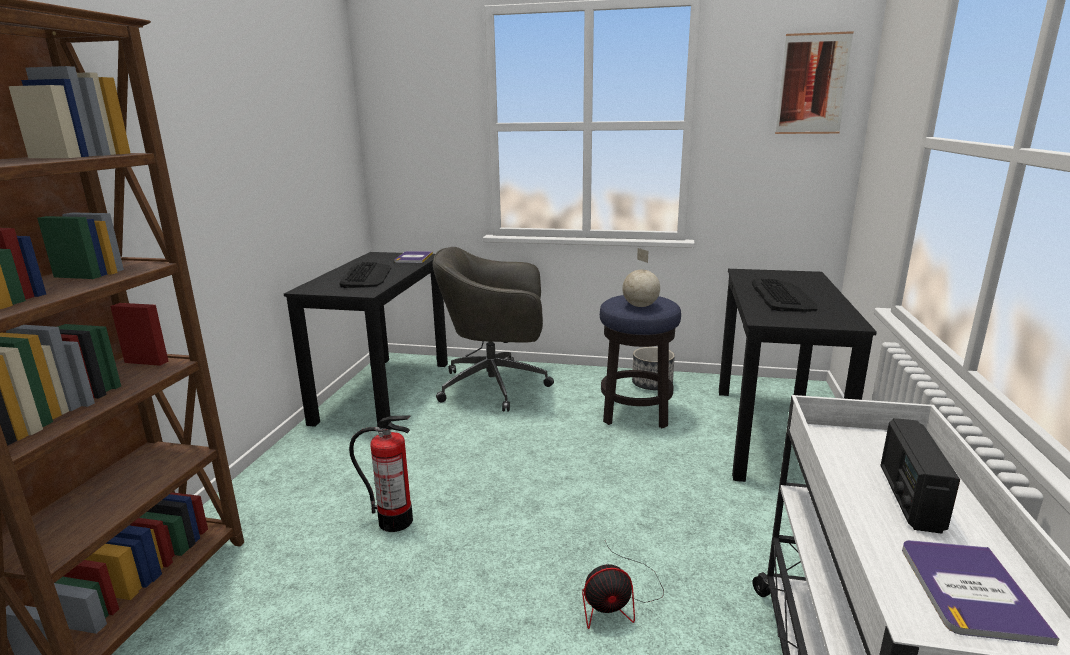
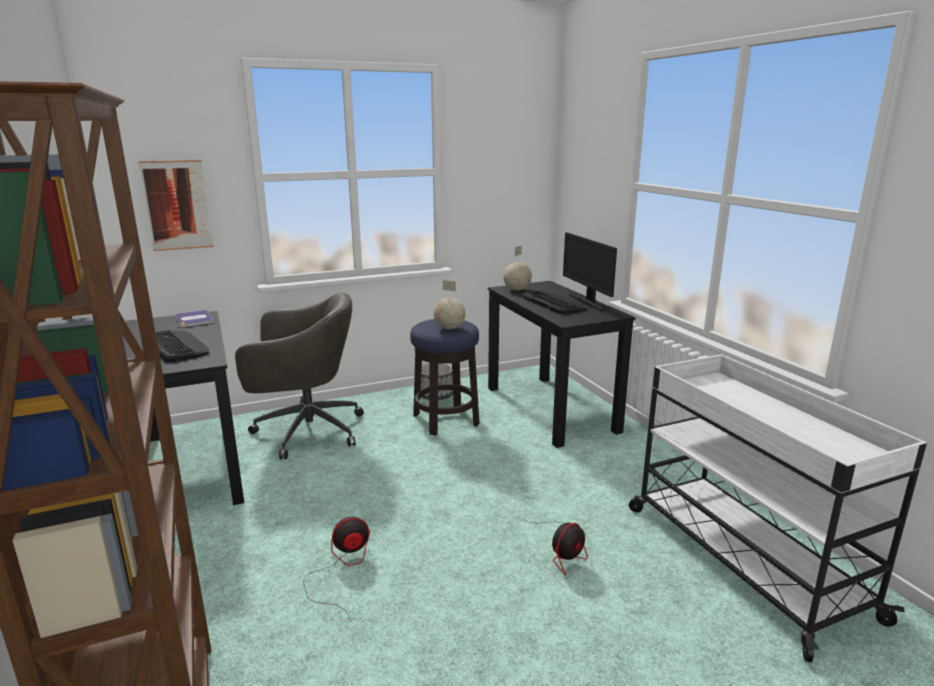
camera: 35 degrees left, 0 degrees up
(395, 520) = (342, 568): fire extinguisher -> fan
(496, 386) = (306, 431): grey office chair -> grey office chair turned 150 degrees counterclockwise
(760, 276) = (517, 290): none -> globe
(812, 84) = (522, 139): picture -> picture (177, 205)
(832, 302) = (587, 302): none -> monitor
(909, 497) = (754, 407): radio -> none
(969, 590) = (822, 440): book -> none

